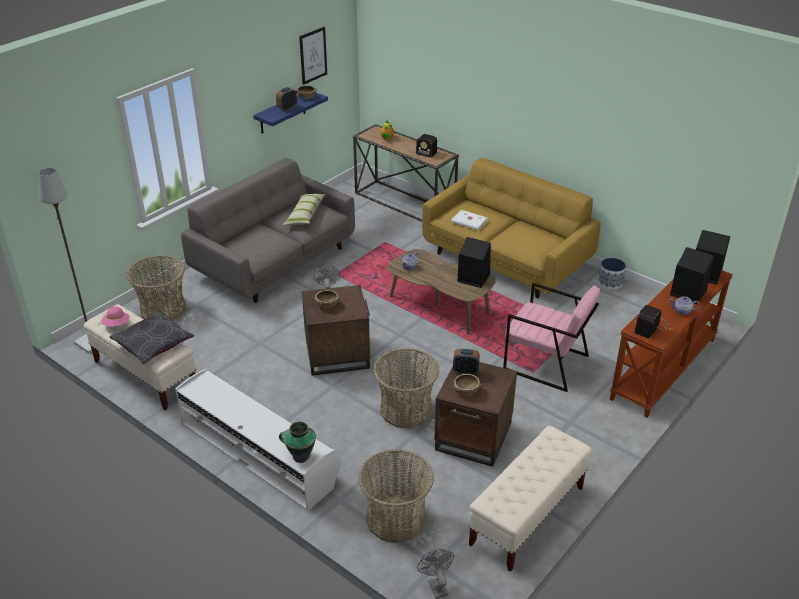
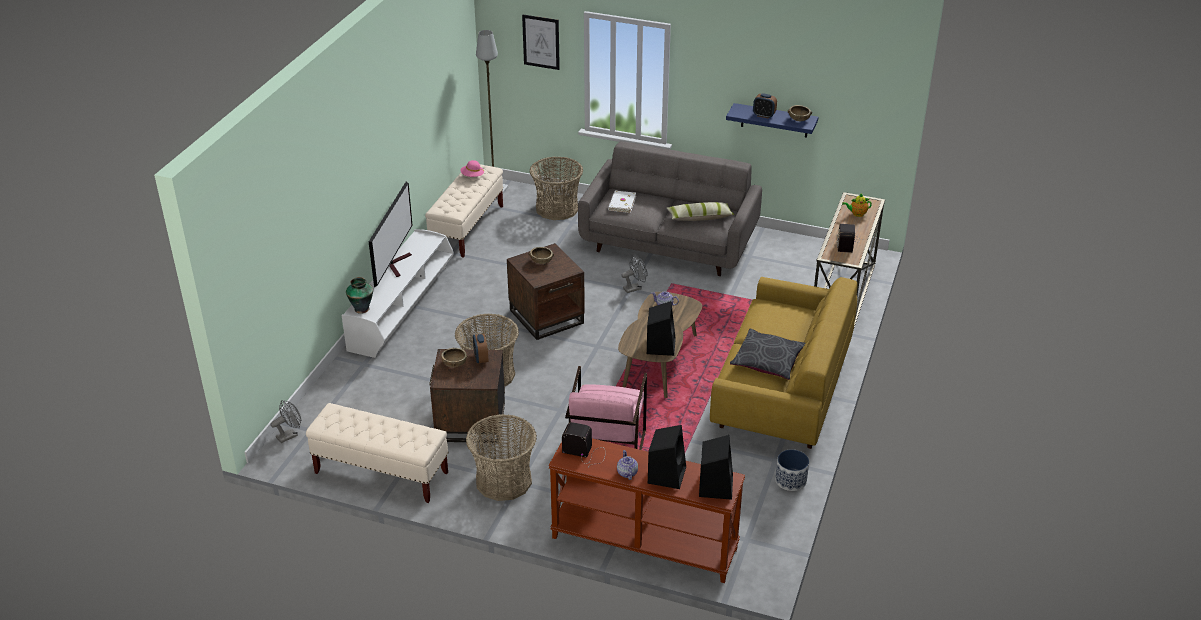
camera: 70 degrees right, 0 degrees up
(153, 343) = (457, 199): grey pillow -> grey pillow (768, 361)
(232, 414) = (396, 264): none -> television
(313, 55) = (832, 83): picture -> picture (541, 42)
(395, 518) = (353, 398): basket -> basket (503, 480)
(469, 222) = (763, 320): white book -> white book (621, 203)

